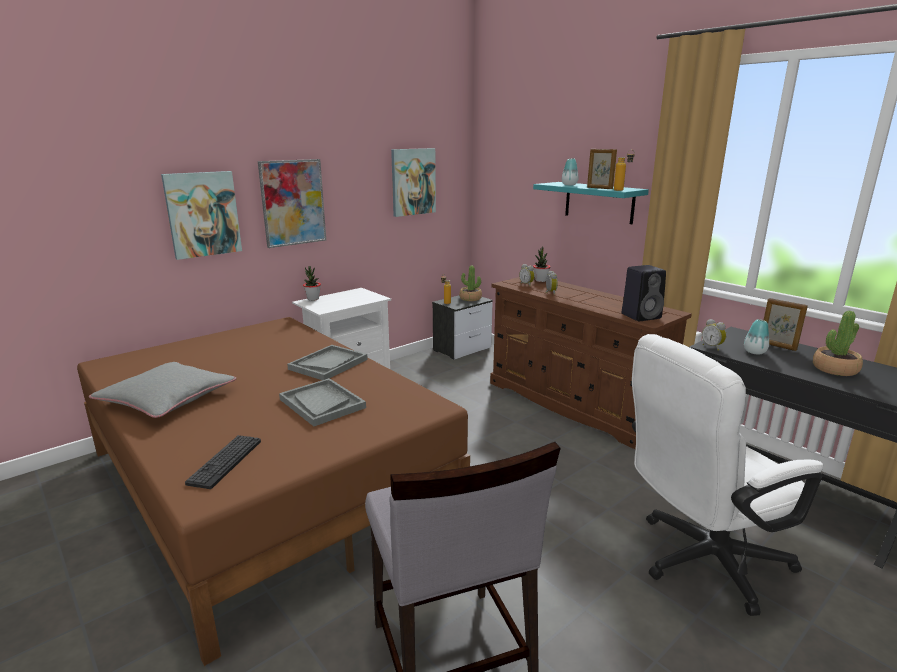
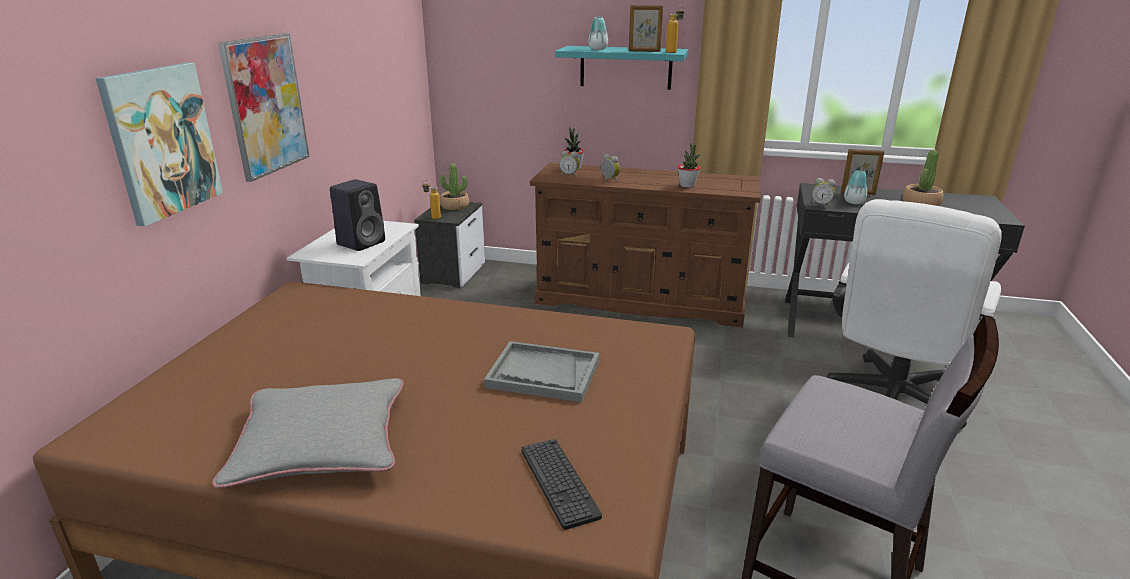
camera: 35 degrees left, 5 degrees up
(313, 299) = (312, 247): potted plant -> potted plant (687, 185)
(328, 364) = (464, 326): grey tray -> none
(413, 182) = (378, 58): picture -> none
(641, 316) = (730, 188): black speaker -> black speaker (362, 242)

